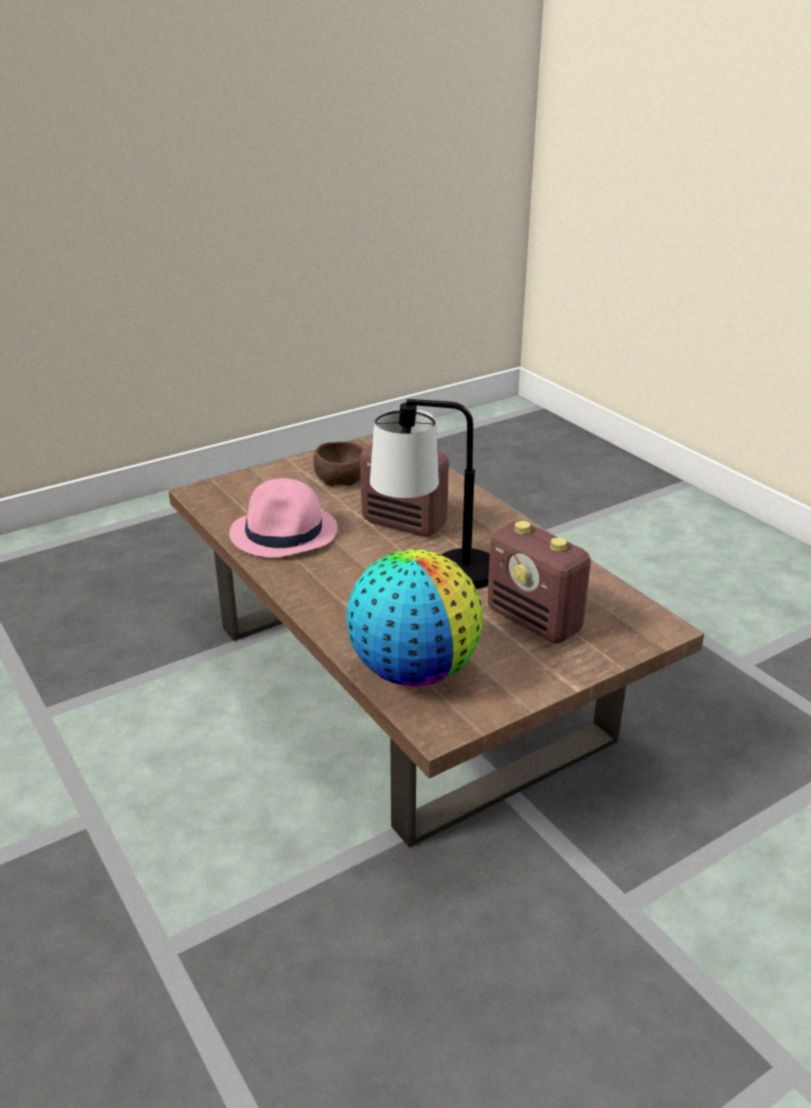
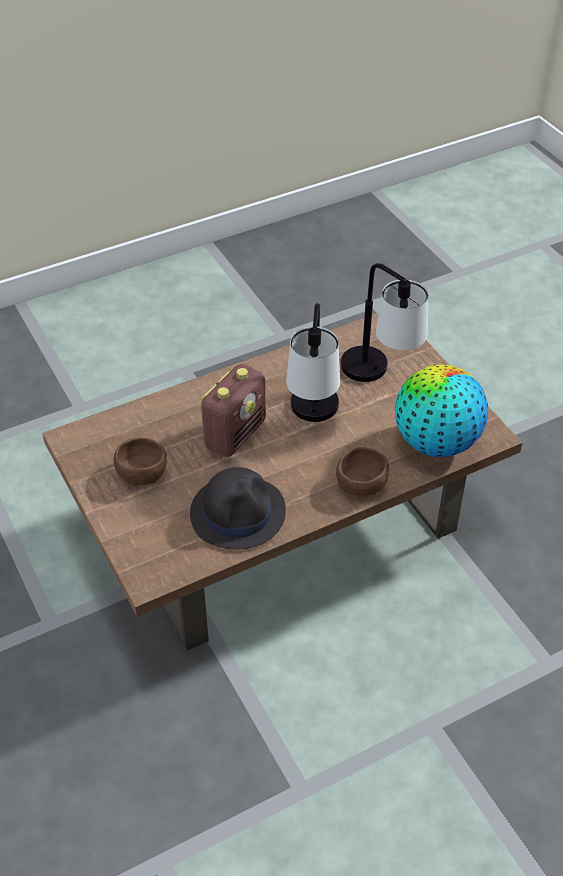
camera: 85 degrees left, 15 degrees up
(284, 532) = (238, 512): pink hat -> black hat
(331, 609) = (360, 483): none -> brown bowl
(535, 621) = (380, 378): radio -> table lamp

